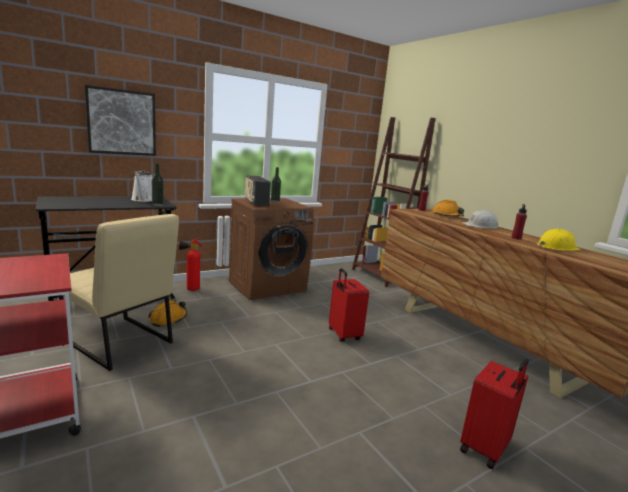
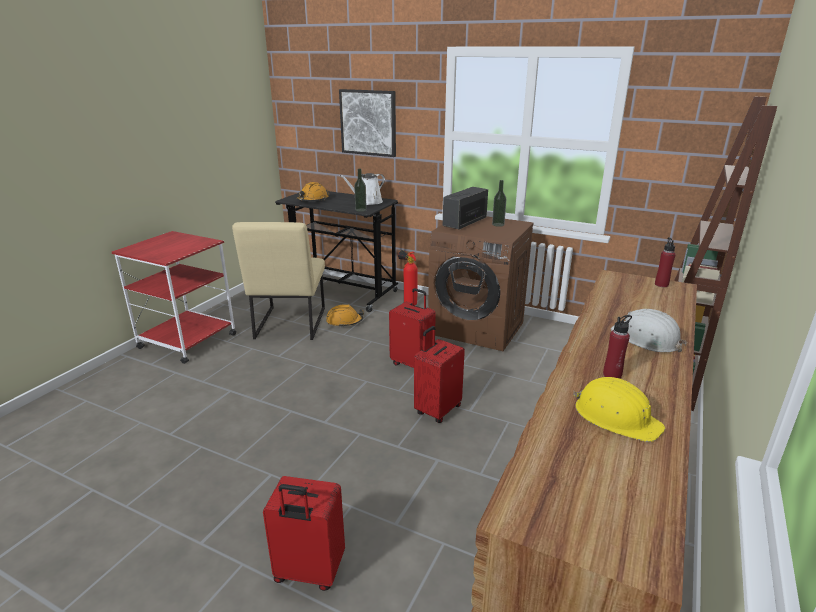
camera: 60 degrees right, 10 degrees up
(277, 320) = (413, 364): none -> red suitcase
(447, 216) = (661, 306): orange hard hat -> orange hard hat (312, 200)

